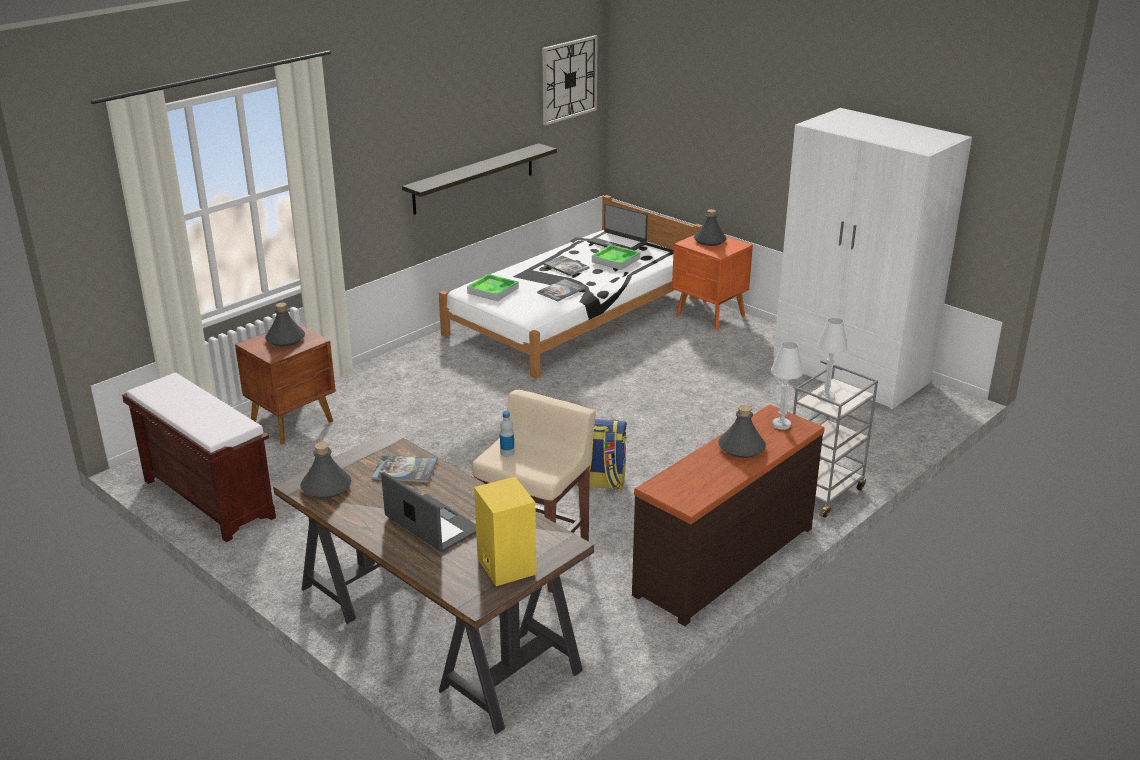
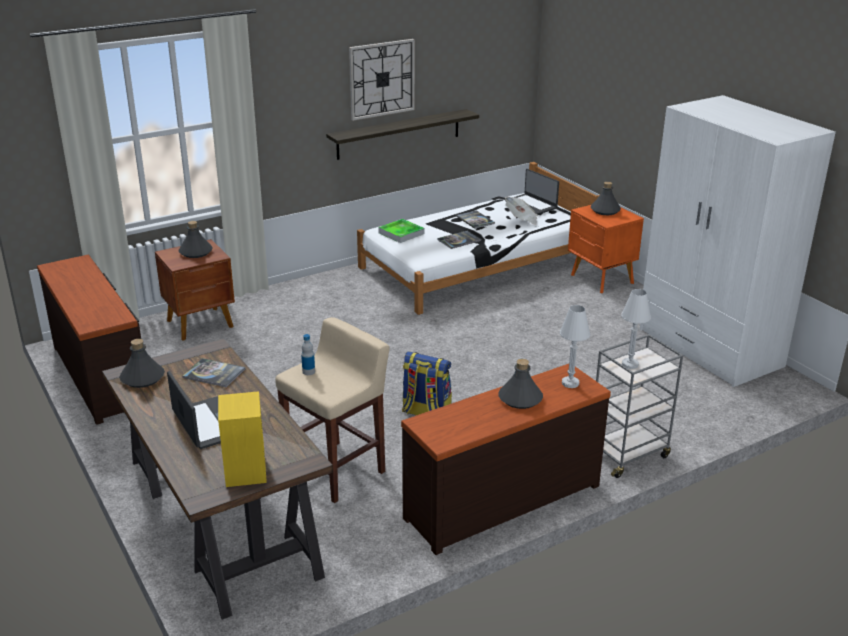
camera: 15 degrees right, 0 degrees up
(207, 499) = (101, 376): brown bench -> brown dresser
(569, 79) = (501, 54): wall clock -> wall clock (382, 79)
(616, 260) = (521, 219): tray -> newspaper

